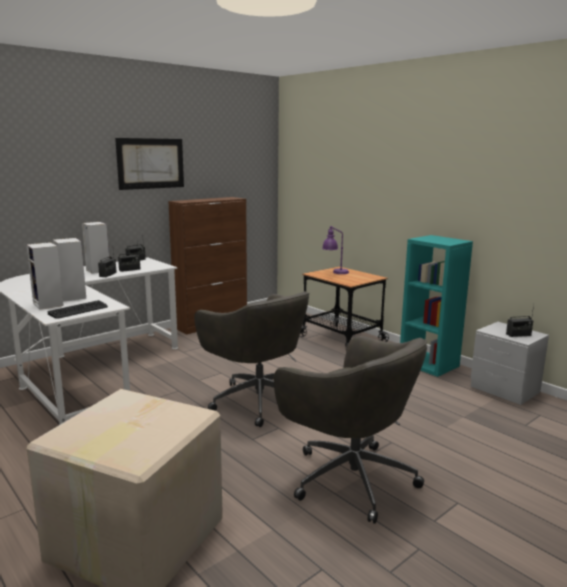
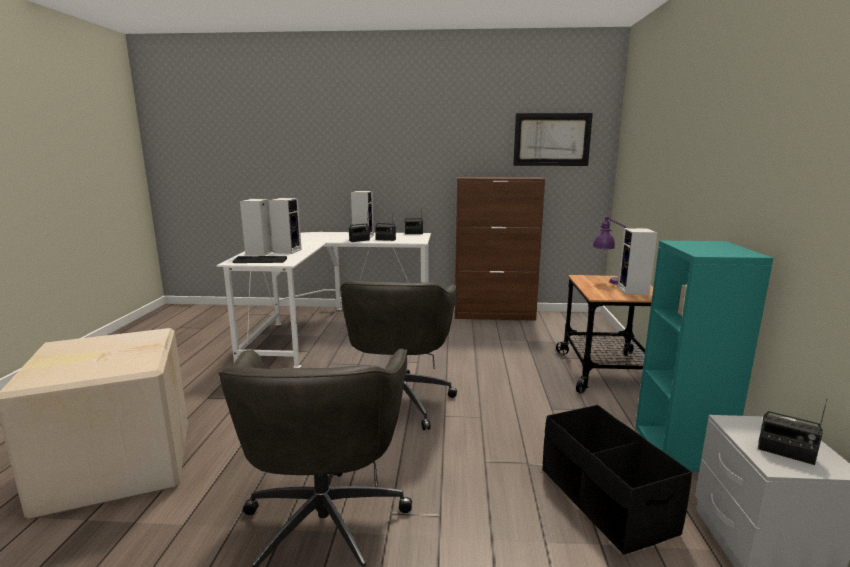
camera: 45 degrees right, 0 degrees up
(151, 163) = (442, 137): picture -> picture (552, 139)
(359, 276) = (634, 291): none -> speaker
(438, 399) = (605, 500): none -> black storage box

